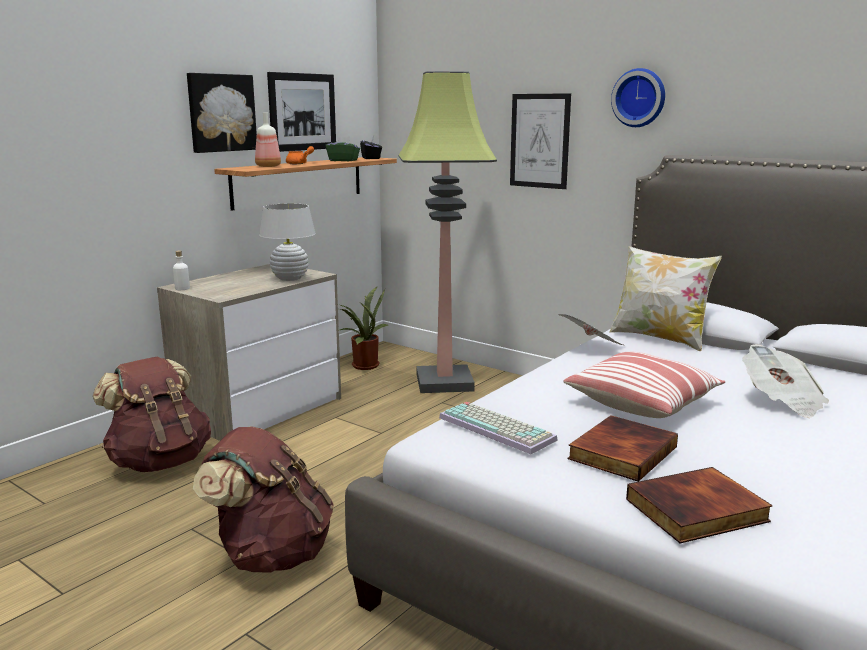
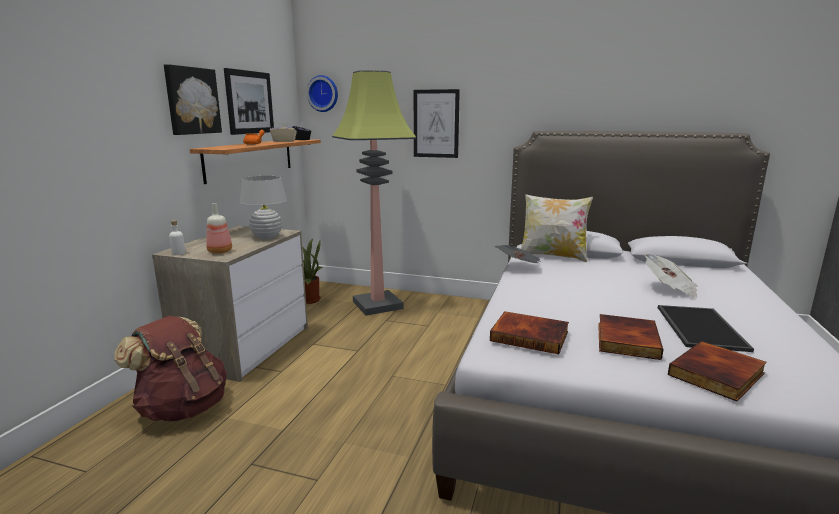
camera: 20 degrees left, 0 degrees up
(268, 166) = (234, 146): bottle -> bottle (220, 252)
(271, 554) = (337, 471): brown backpack -> none
(343, 160) = (284, 141): green tissue box -> beige tissue box
(499, 428) = (530, 335): keyboard -> book
(639, 98) = (511, 92): wall clock -> wall clock (323, 93)
(642, 402) = (595, 301): pillow -> none
(754, 454) = (698, 327): none -> tray

